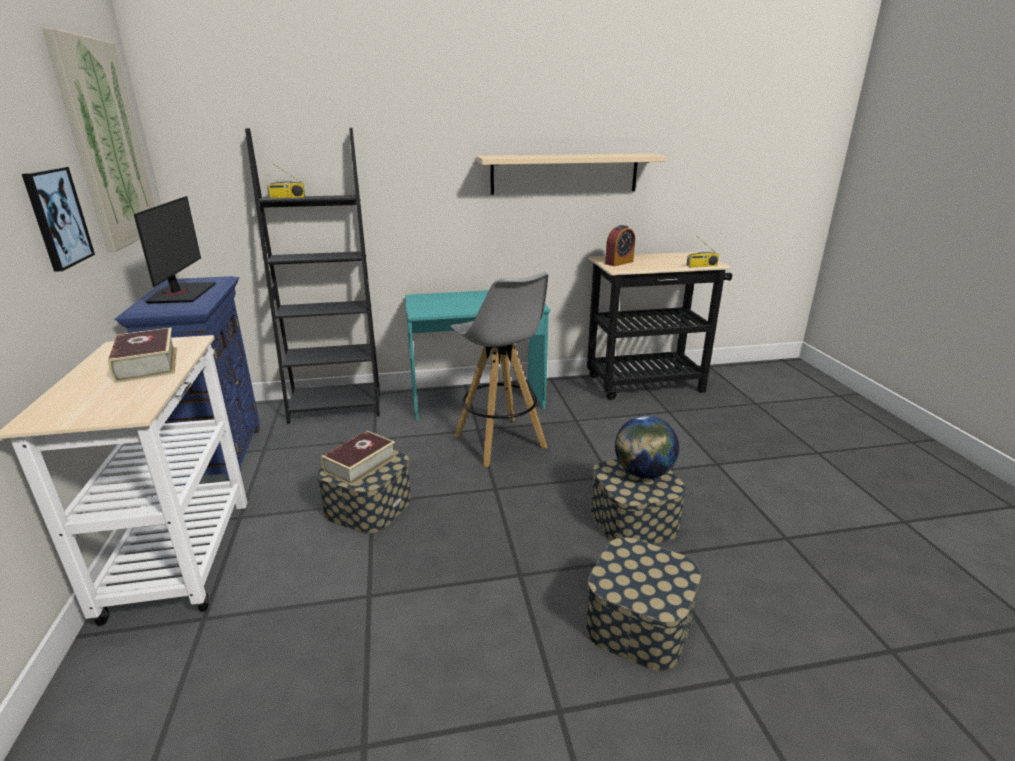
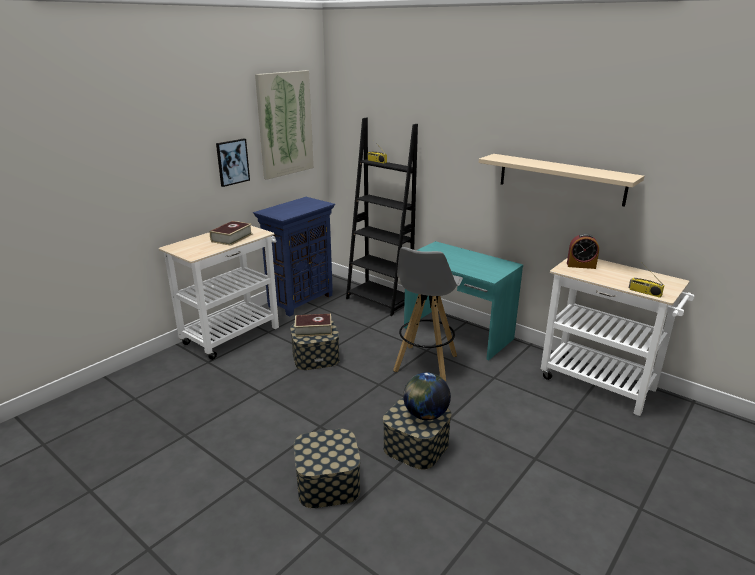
camera: 50 degrees right, 0 degrees up
(181, 293) = (293, 206): monitor -> none
(646, 384) = (599, 384): black cart -> white cart

